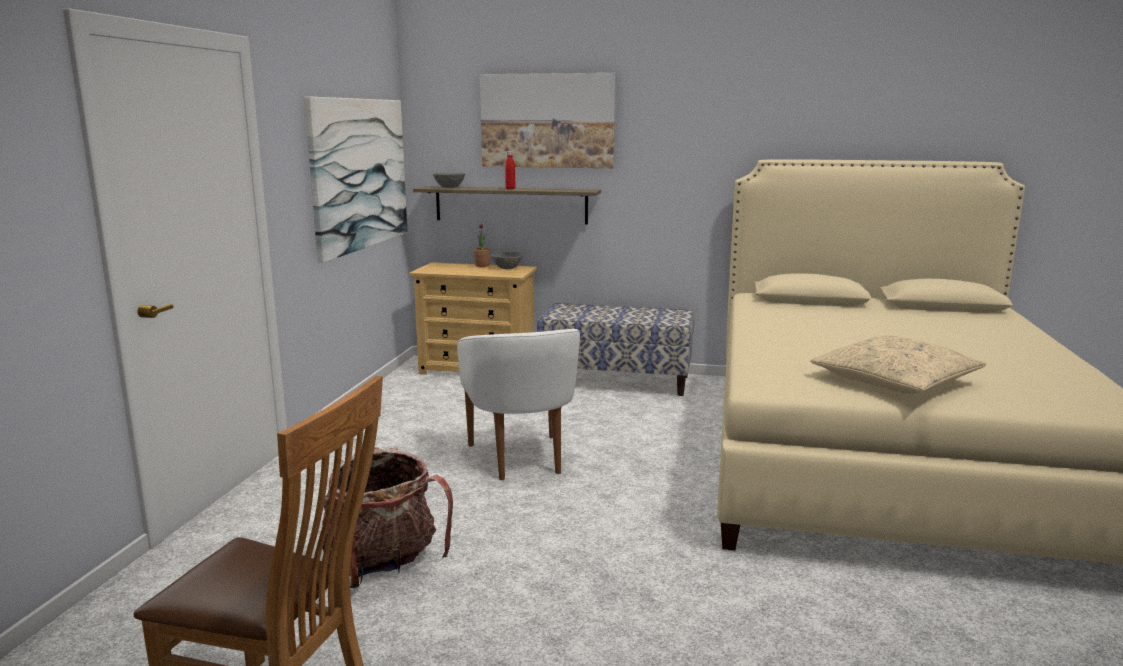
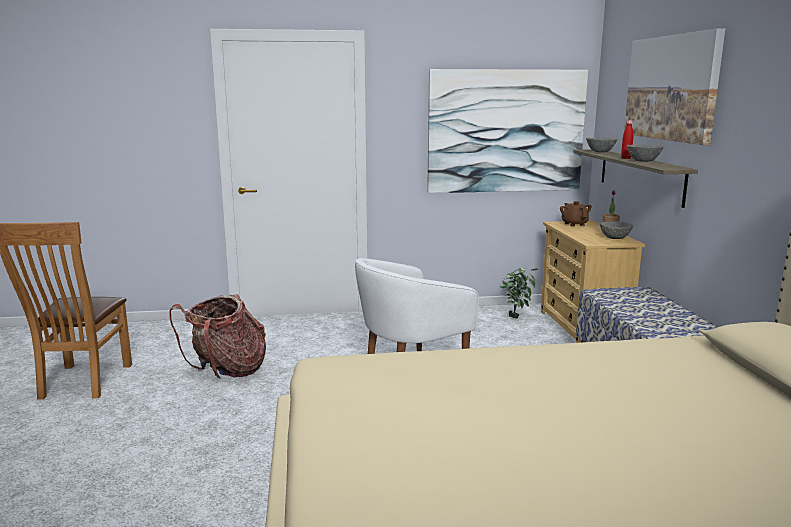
camera: 70 degrees right, 0 degrees up
(417, 385) = (516, 316): none -> potted plant
(438, 268) = (574, 224): none -> brown teapot
(536, 189) = (643, 161): none -> grey bowl
(894, 381) = (394, 432): beige pillow -> none

